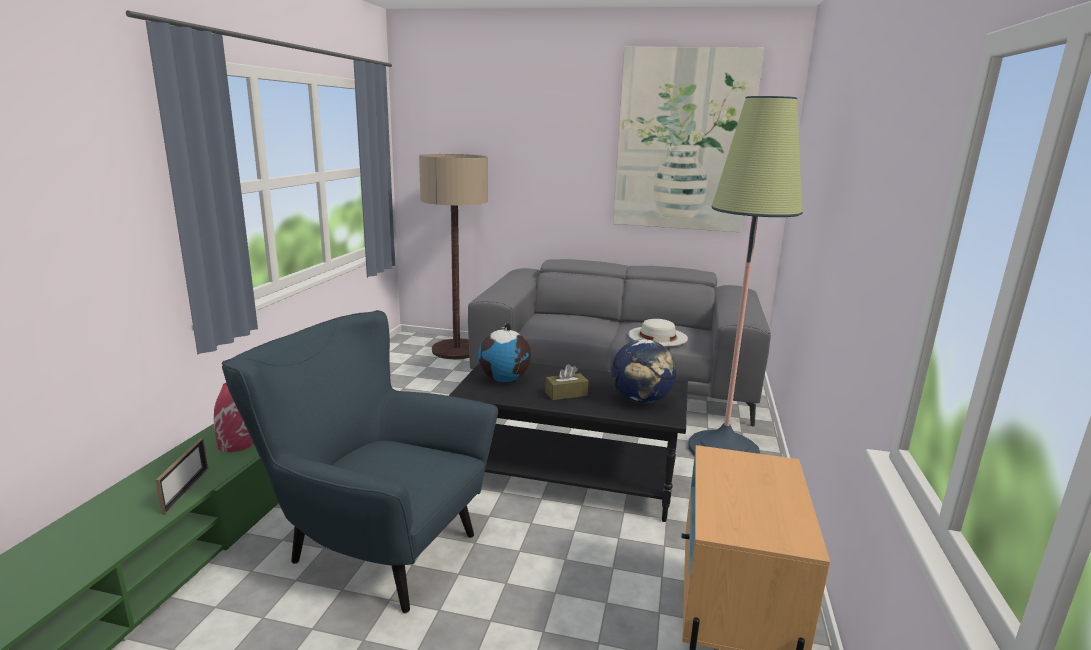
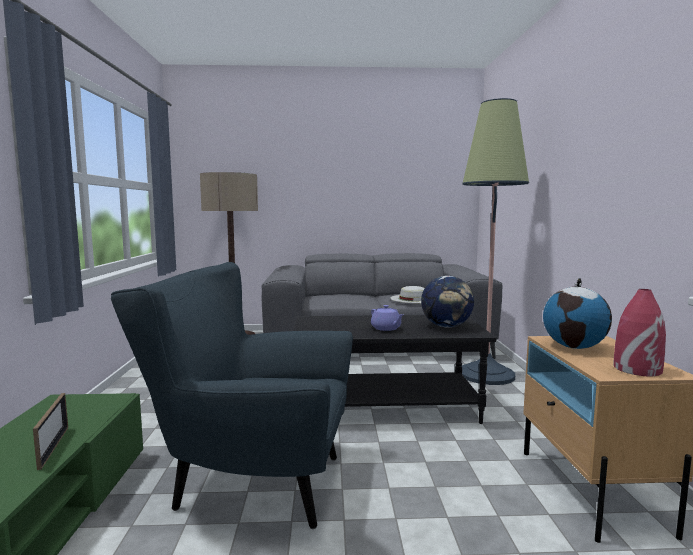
camera: 15 degrees left, 10 degrees down
(236, 443) = (87, 405): red vase -> red vase (636, 369)
(505, 379) = (328, 326): globe -> globe (575, 347)
(566, 394) = (386, 328): brown tissue box -> purple teapot
(683, 141) = (403, 161): picture -> none

